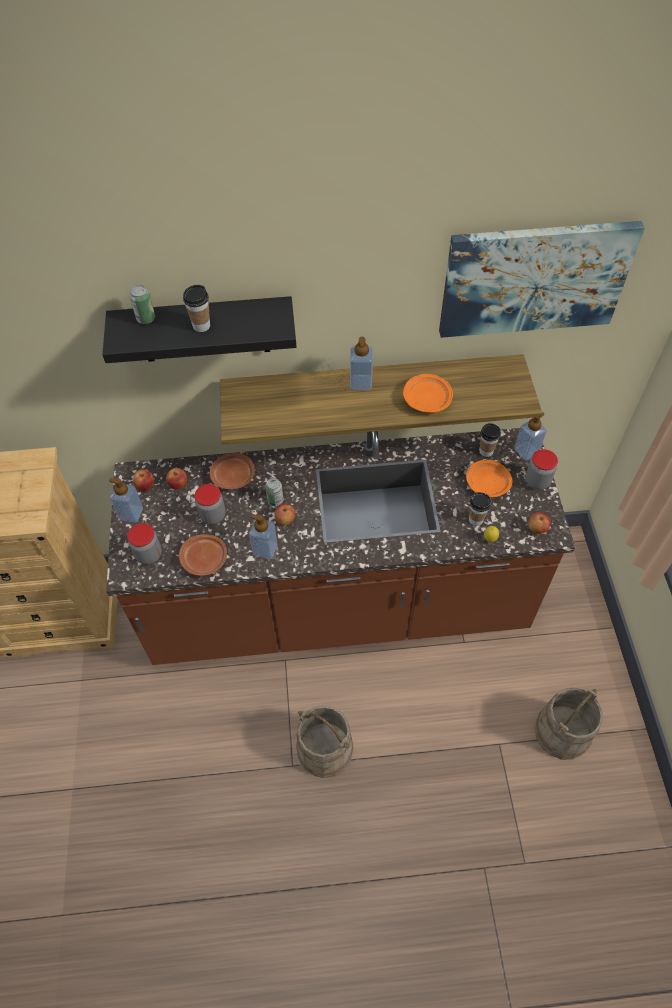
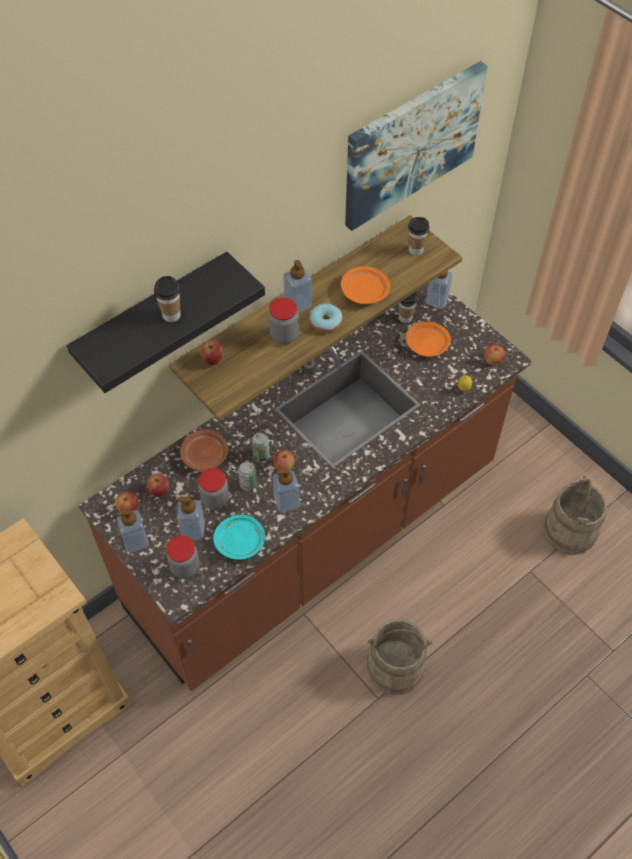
camera: 35 degrees left, 0 degrees up
(146, 318) = (113, 333): can -> can (248, 484)
(178, 529) = (193, 529): none -> soap dispenser
(205, 559) = (240, 541): brown plate -> turquoise plate
(255, 392) = (212, 360): none -> apple
(371, 408) = (326, 322): none -> donut
(476, 519) = (440, 379): cup -> cup (415, 250)
(537, 481) = (464, 321): jar -> jar (284, 335)

